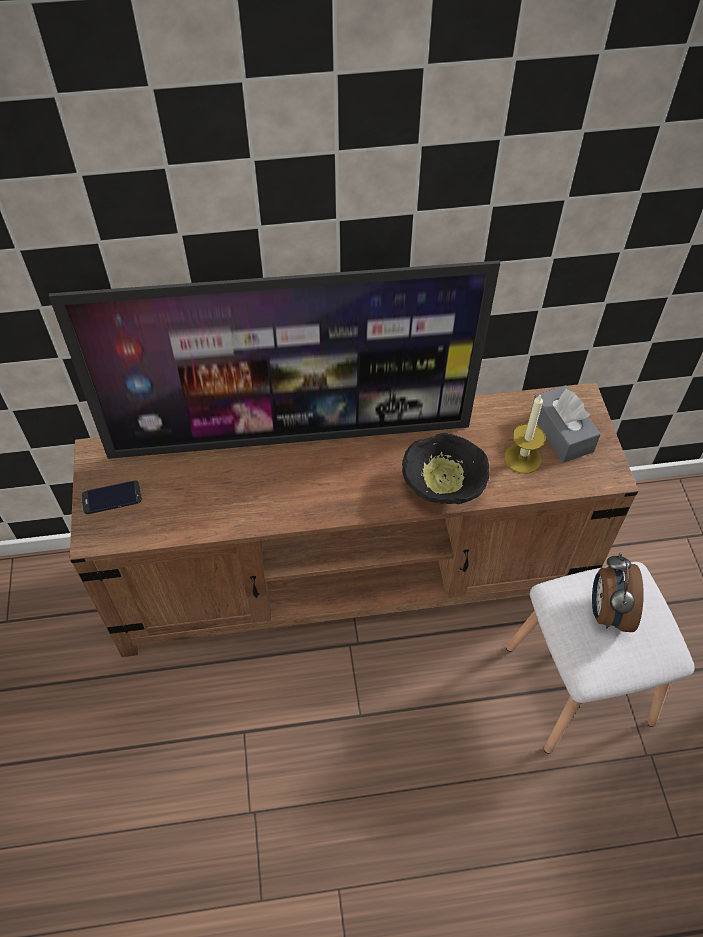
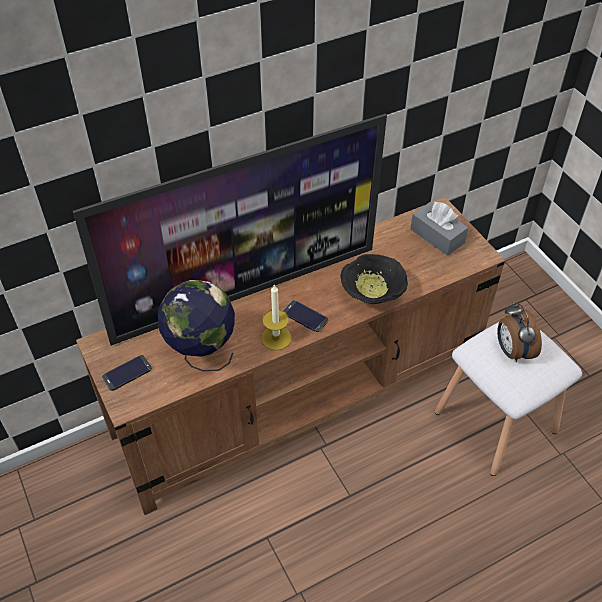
camera: 20 degrees left, 5 degrees down
(205, 499) = (201, 353): none -> globe
(347, 490) = (305, 316): none -> phone
(523, 458) = (419, 260): candle -> candle (276, 338)

